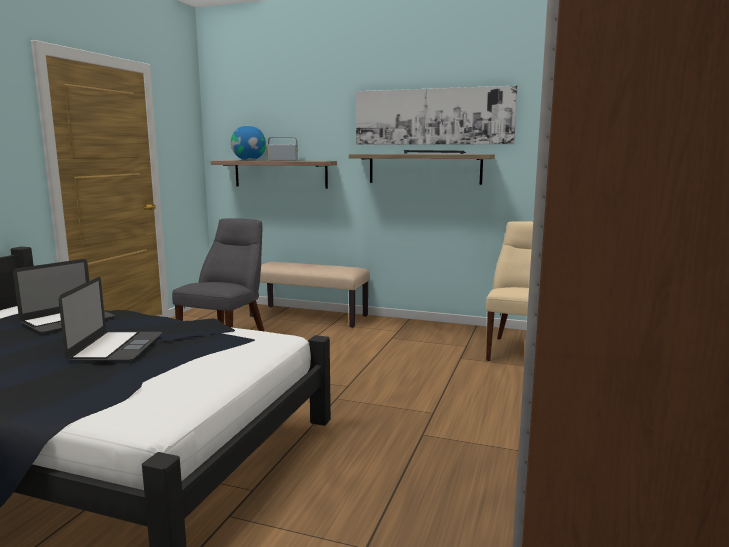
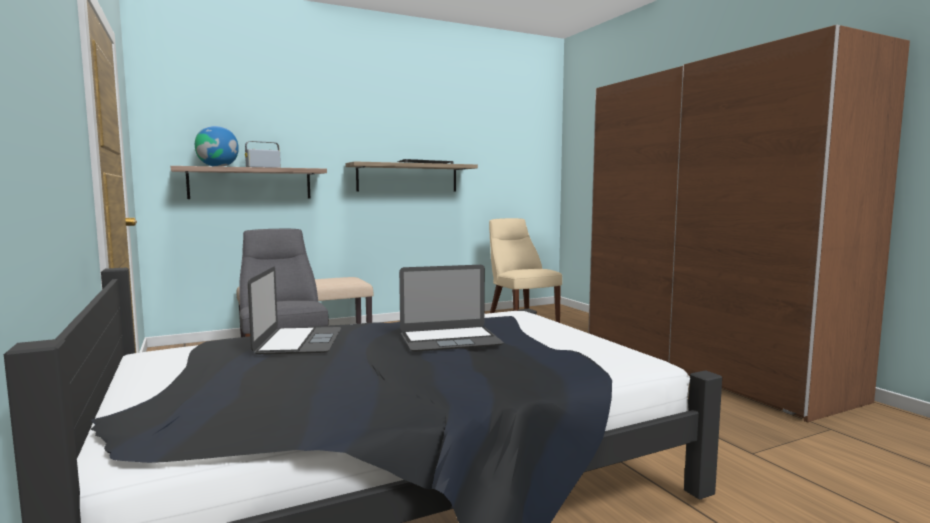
camera: 45 degrees left, 5 degrees down
(116, 346) = (450, 339): laptop -> laptop turned 120 degrees clockwise
(432, 116) = (413, 131): picture -> none

